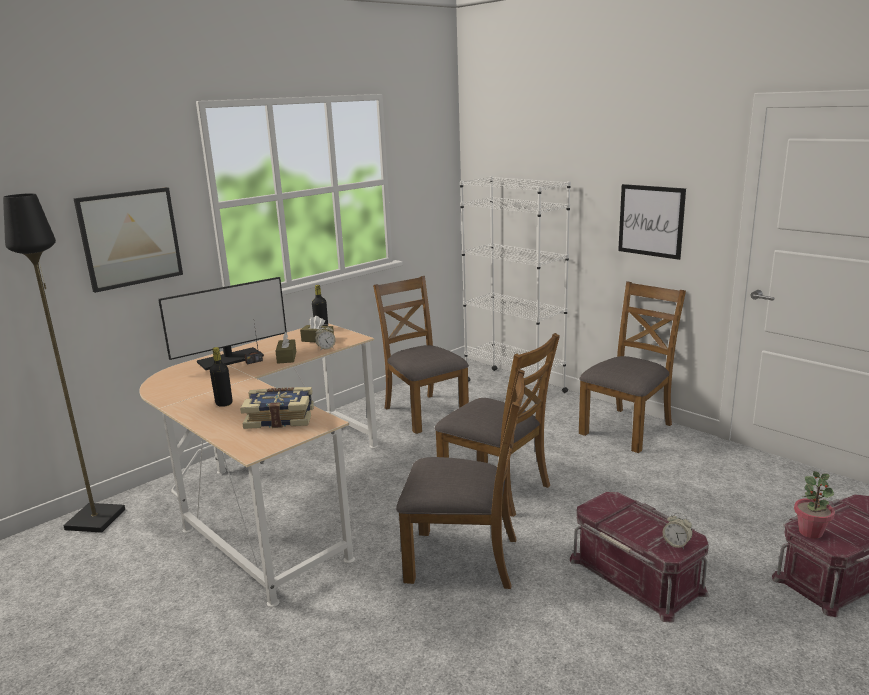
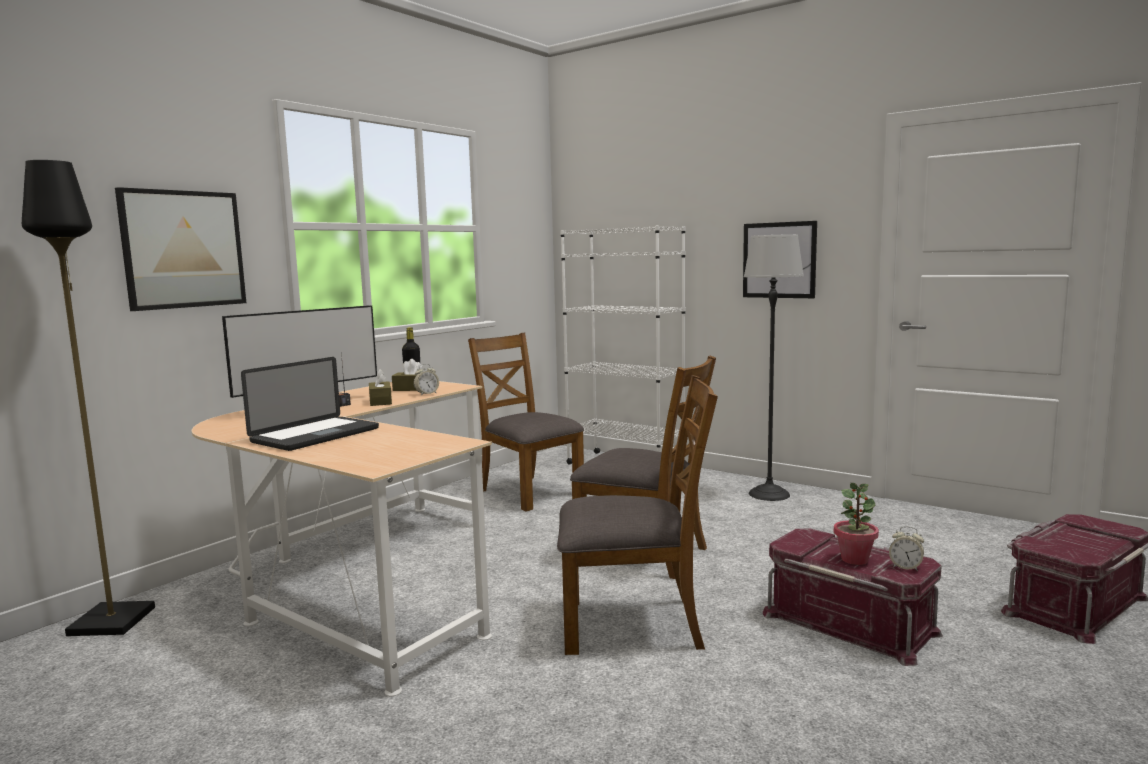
camera: 10 degrees left, 10 degrees down
(224, 403) = (315, 435): black bottle -> laptop
(280, 418) = (398, 442): book -> none
(627, 429) = (769, 494): brown chair -> floor lamp
(810, 532) = (1045, 547): potted plant -> potted plant (854, 559)

